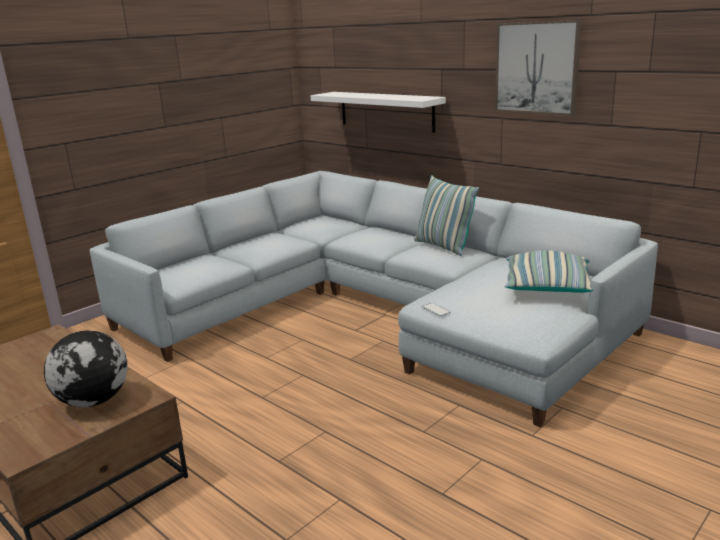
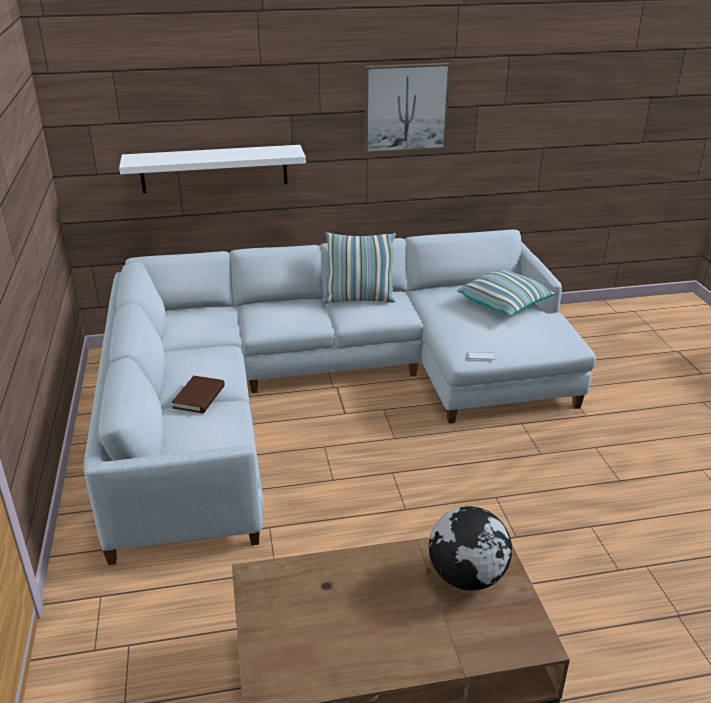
camera: 55 degrees left, 10 degrees up
(230, 255) = (199, 397): none -> brown book

